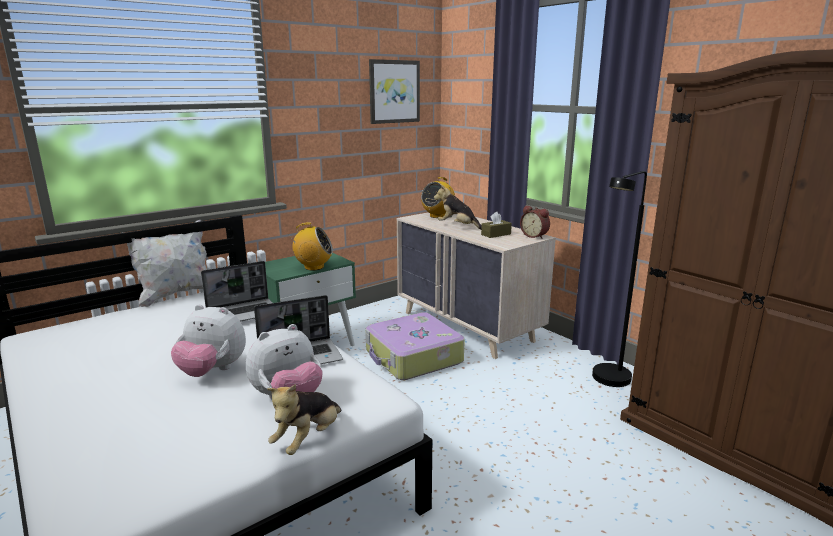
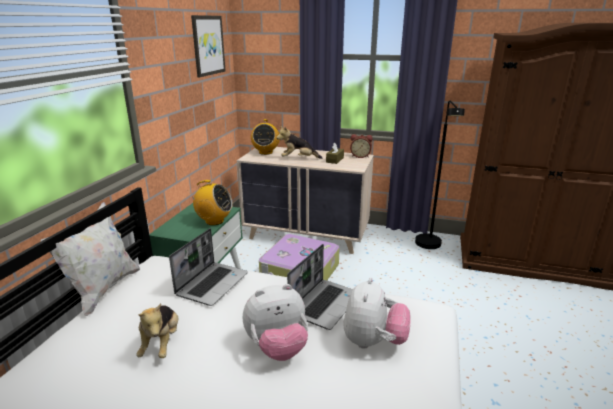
camera: 35 degrees left, 5 degrees up
(308, 439) = (440, 365): plush toy -> plush toy (161, 343)
(313, 267) = (214, 221): radio -> radio turned 45 degrees clockwise

